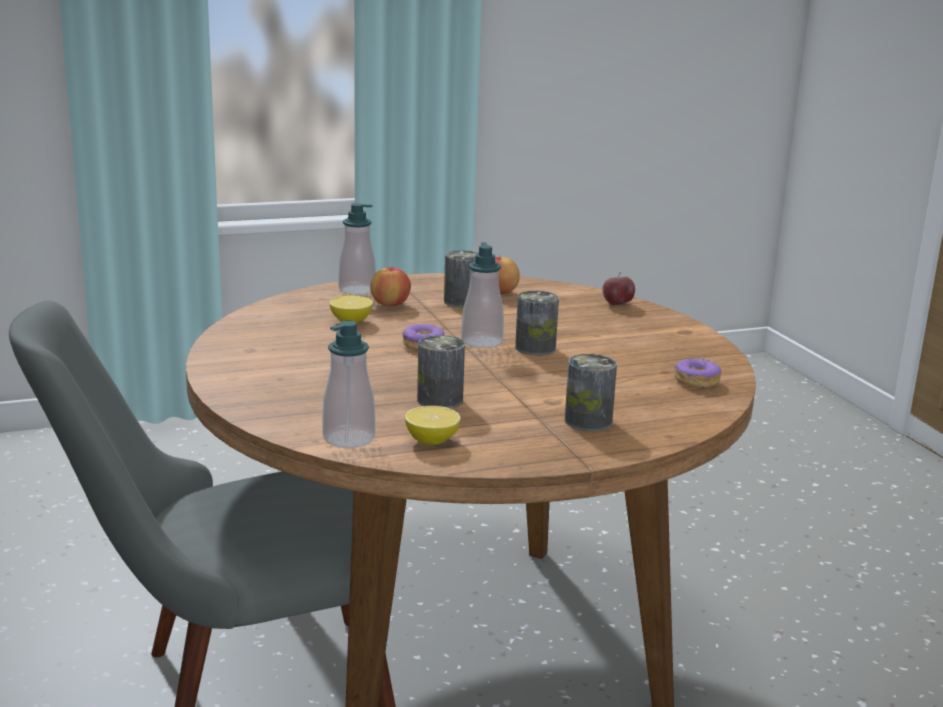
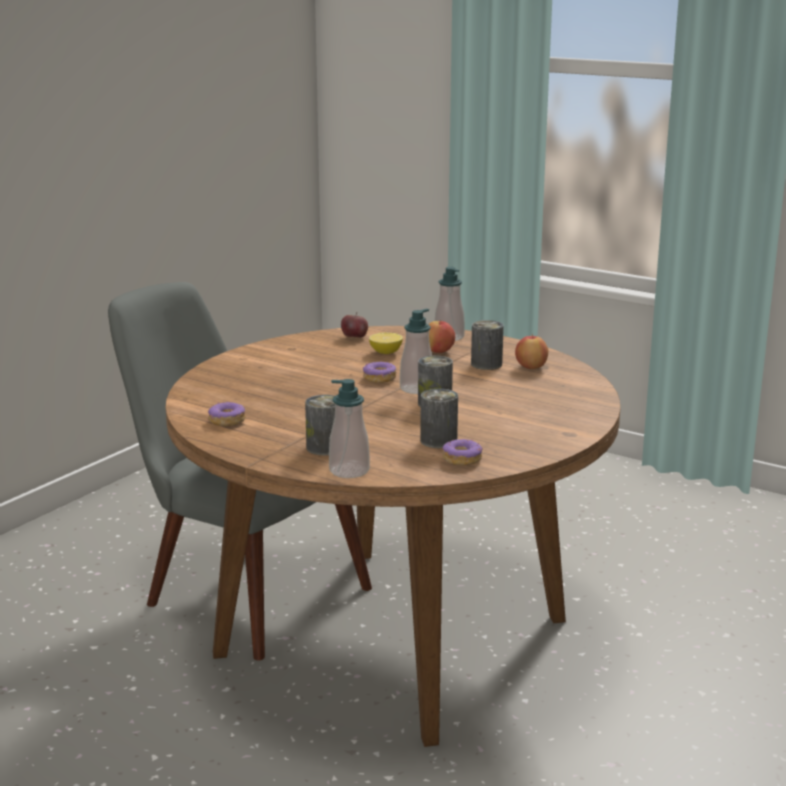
camera: 55 degrees right, 0 degrees up
(348, 438) = (199, 404): soap dispenser -> soap dispenser (349, 471)
(432, 441) = (226, 421): lemon -> donut
(440, 400) = (292, 406): can -> can (438, 441)
(617, 304) = (586, 401): apple -> apple (354, 337)

